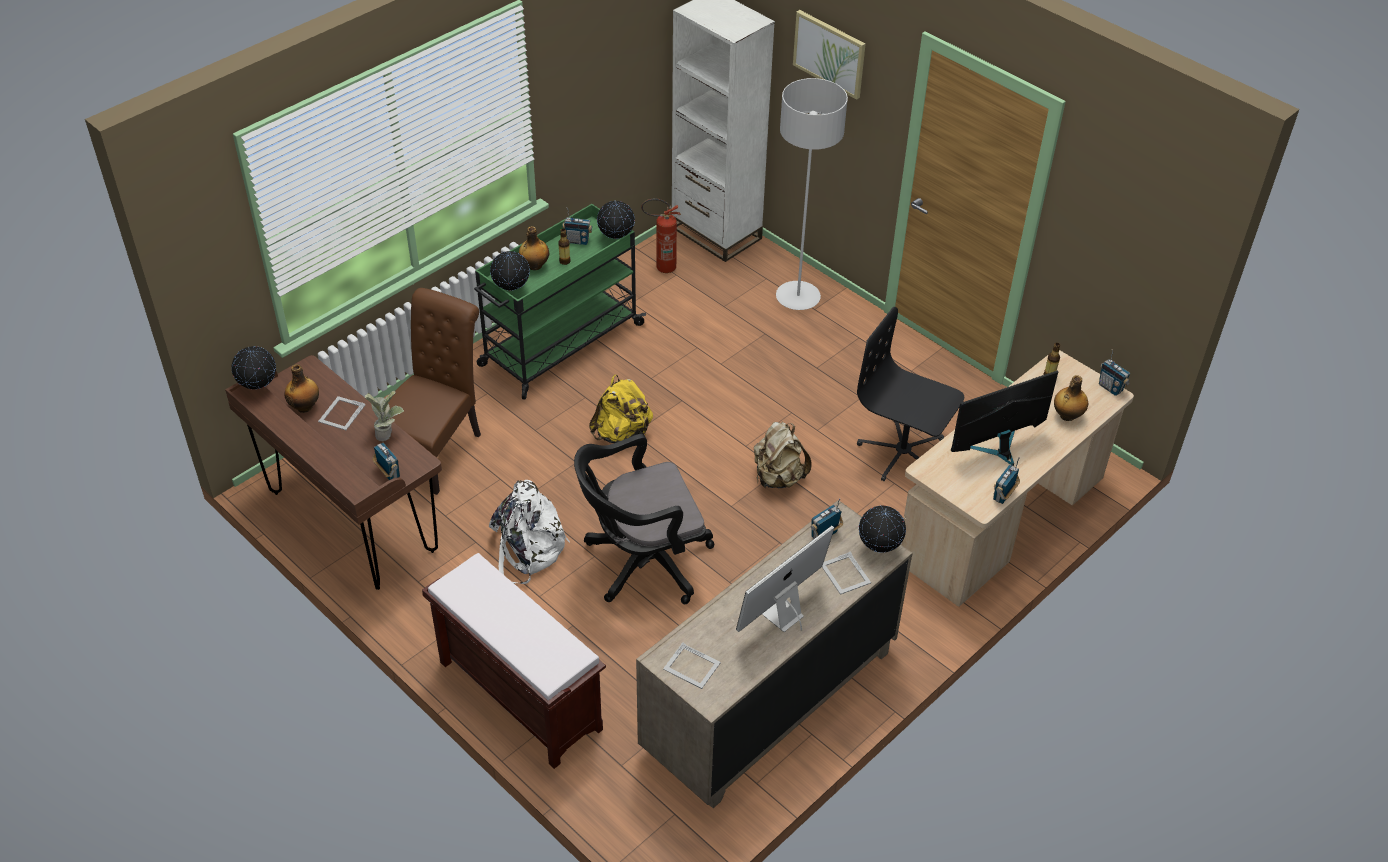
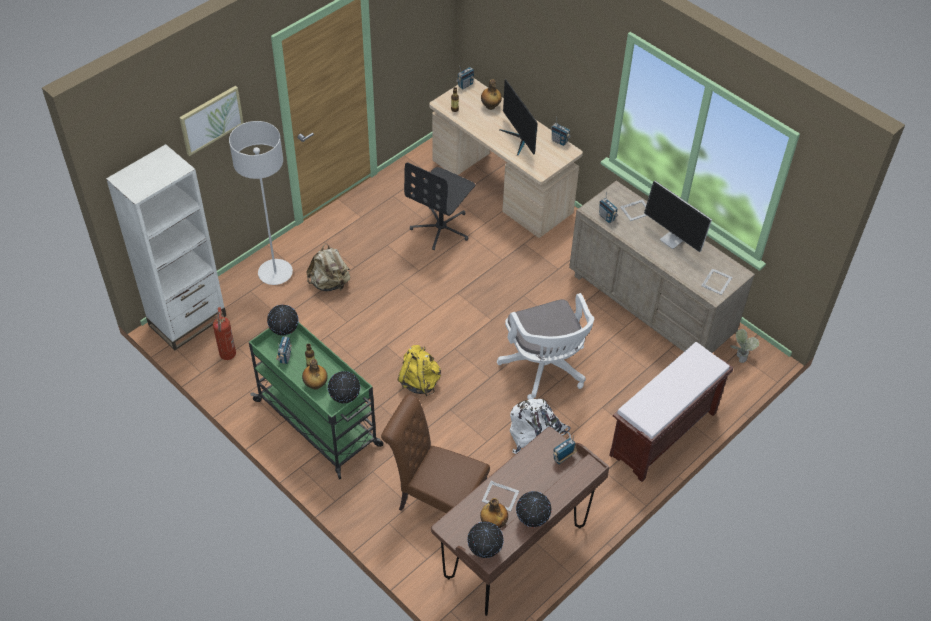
camera: 90 degrees left, 5 degrees up
(388, 434) = (522, 462): potted plant -> potted plant (739, 356)
(641, 563) = (545, 369): black office chair -> white office chair
(778, 477) = (464, 293): beige backpack -> beige backpack (330, 283)
(879, 548) = (614, 194): globe -> globe (532, 520)

